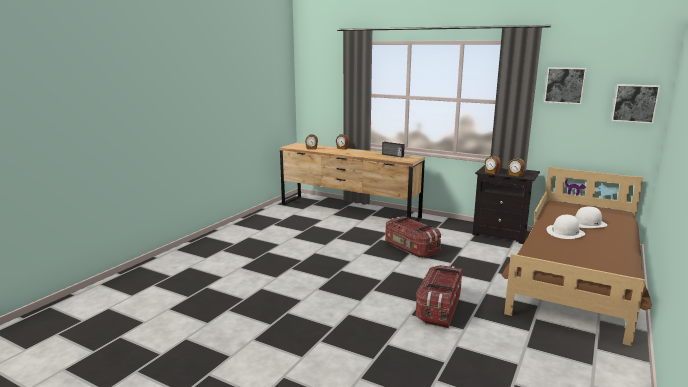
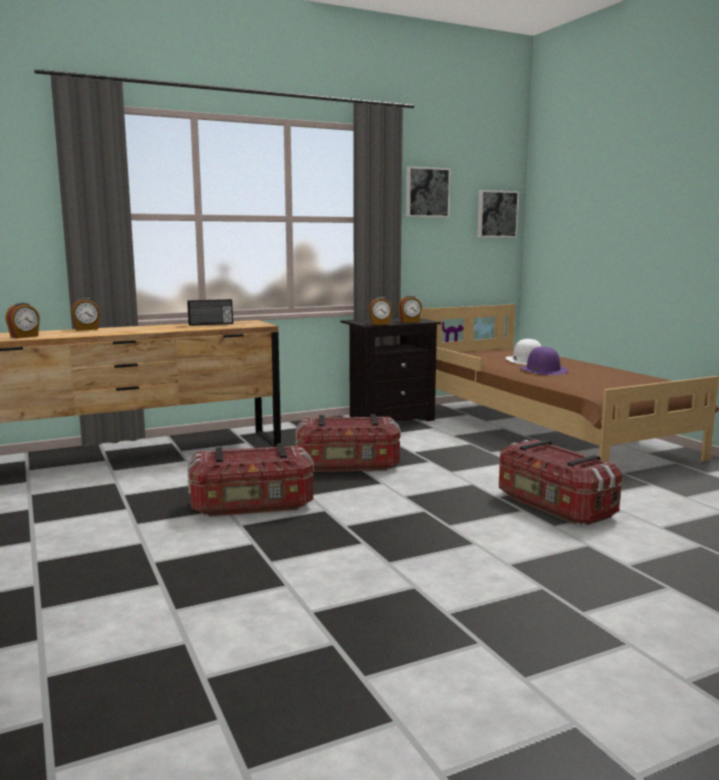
camera: 55 degrees left, 5 degrees down
(335, 248) = (252, 506): none -> storage box
(565, 232) = (543, 370): white hat -> purple hat

